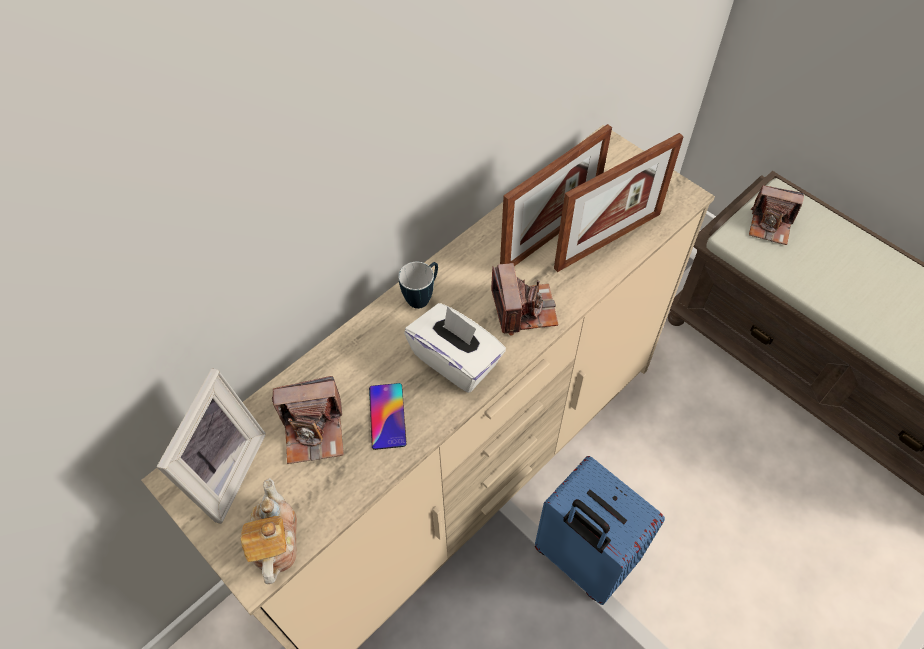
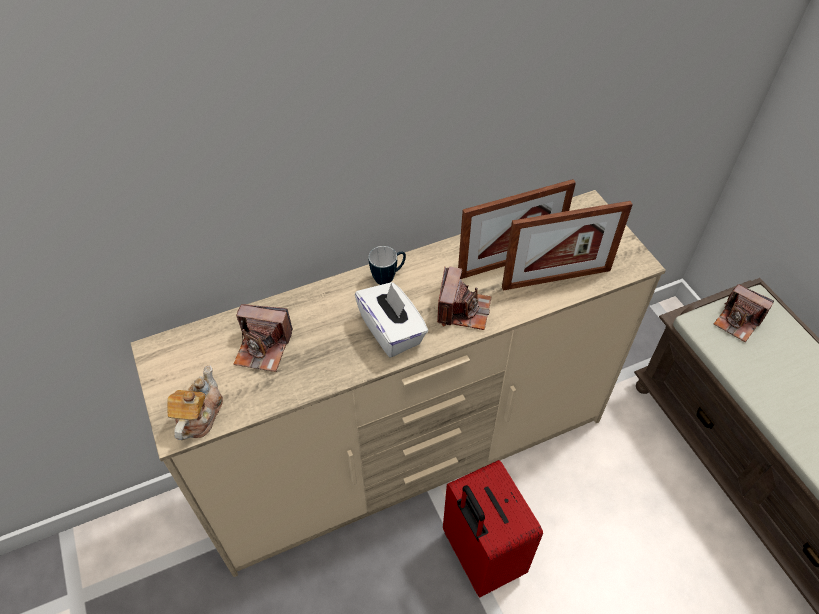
camera: 20 degrees right, 5 degrees down
(224, 471) = (188, 355): picture frame -> none
(387, 416) = (321, 355): phone -> none
(581, 559) = (480, 555): blue suitcase -> red suitcase

